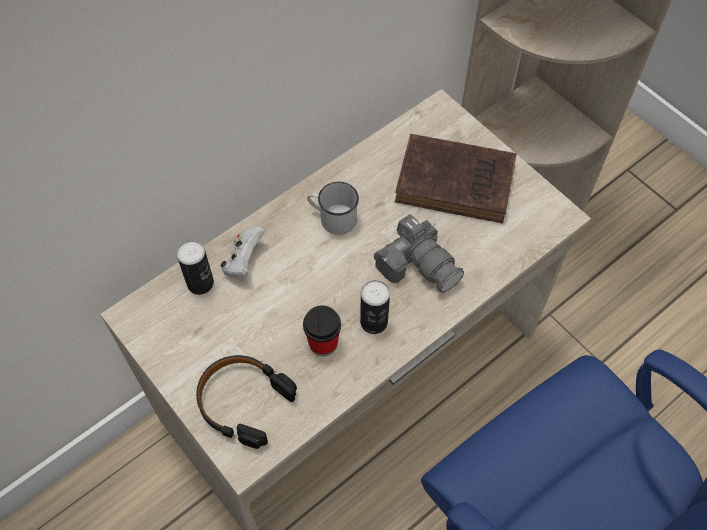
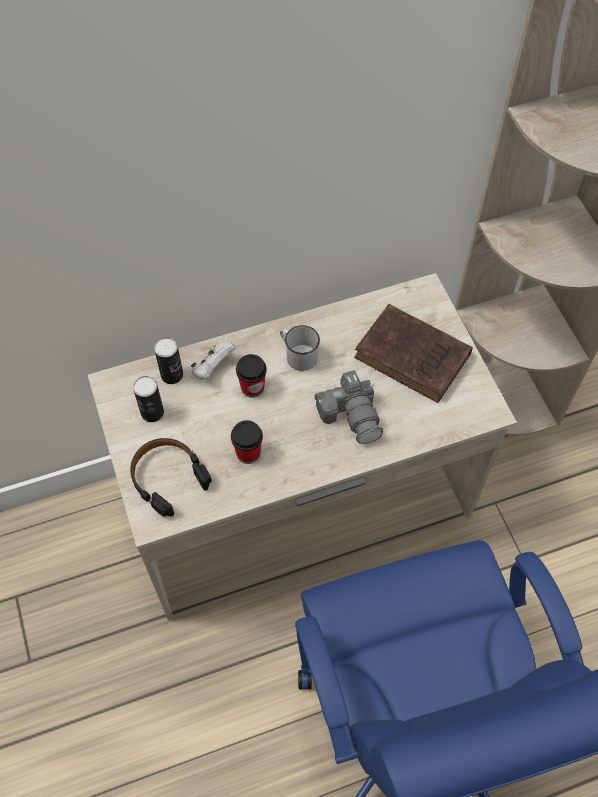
camera: 20 degrees right, 0 degrees up
(298, 269) = (252, 387): none -> cup
(374, 322) = (295, 449): can -> can (152, 412)

